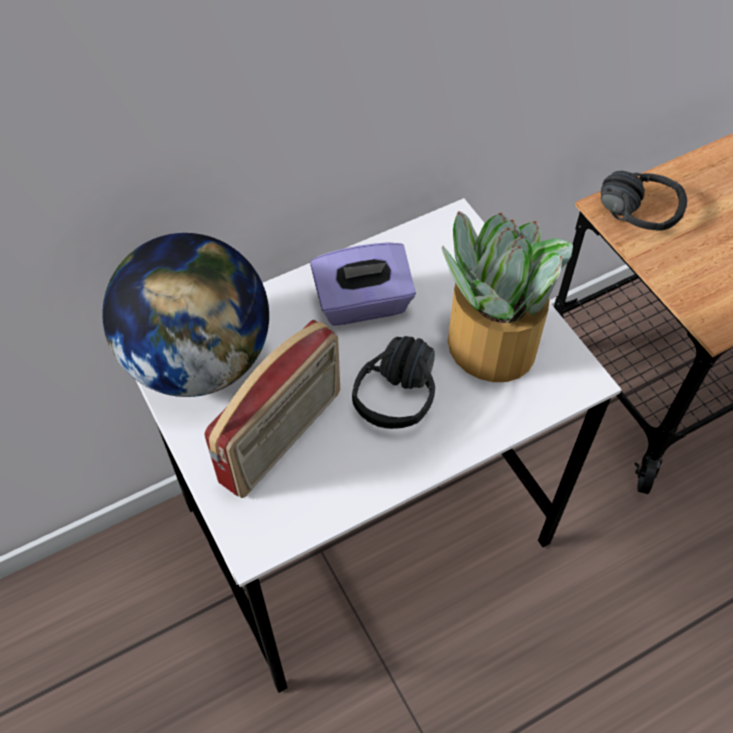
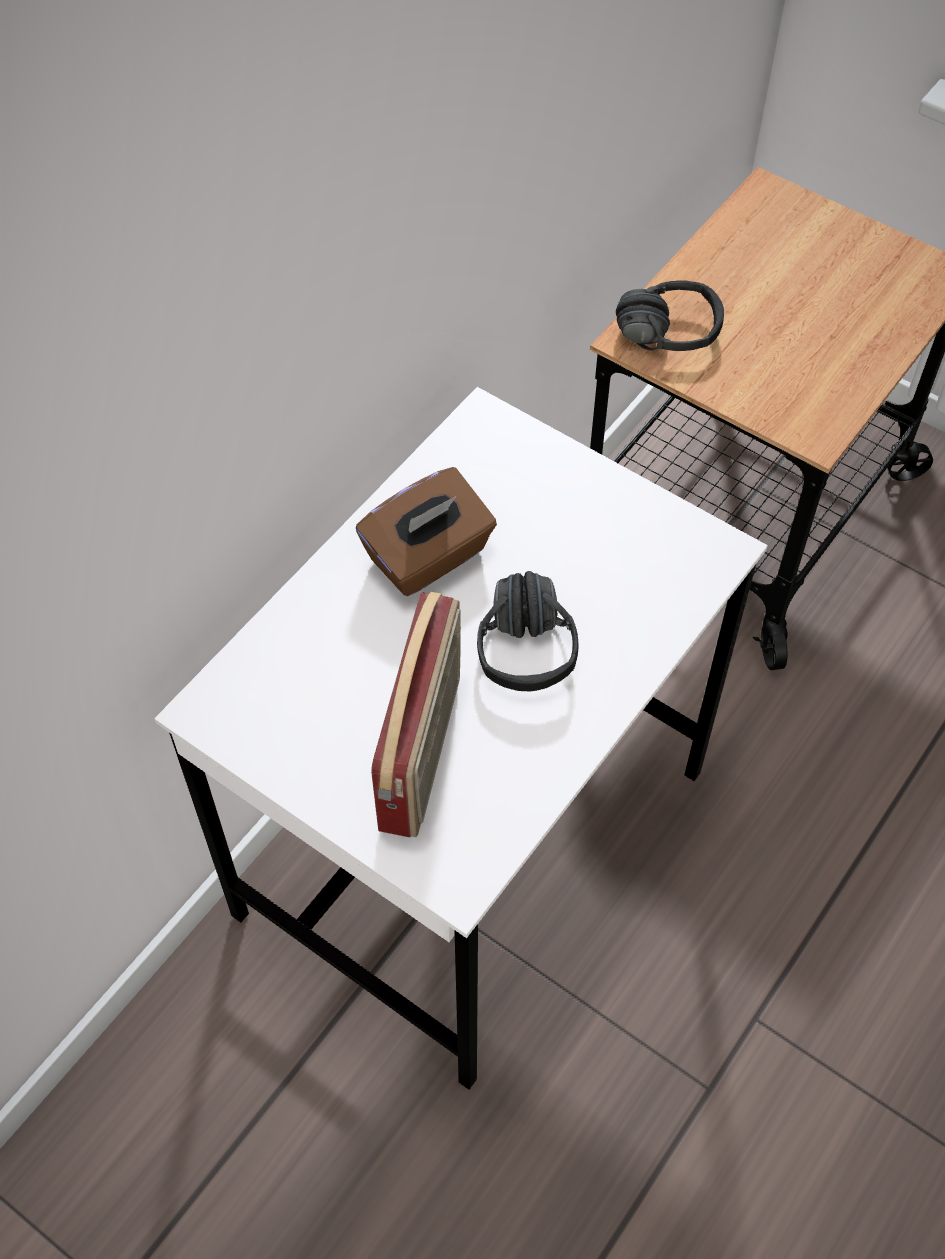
camera: 25 degrees left, 0 degrees up
(199, 360) = (267, 700): globe -> none
(363, 304) = (428, 557): purple tissue box -> brown tissue box
(490, 344) = (599, 549): potted plant -> none

